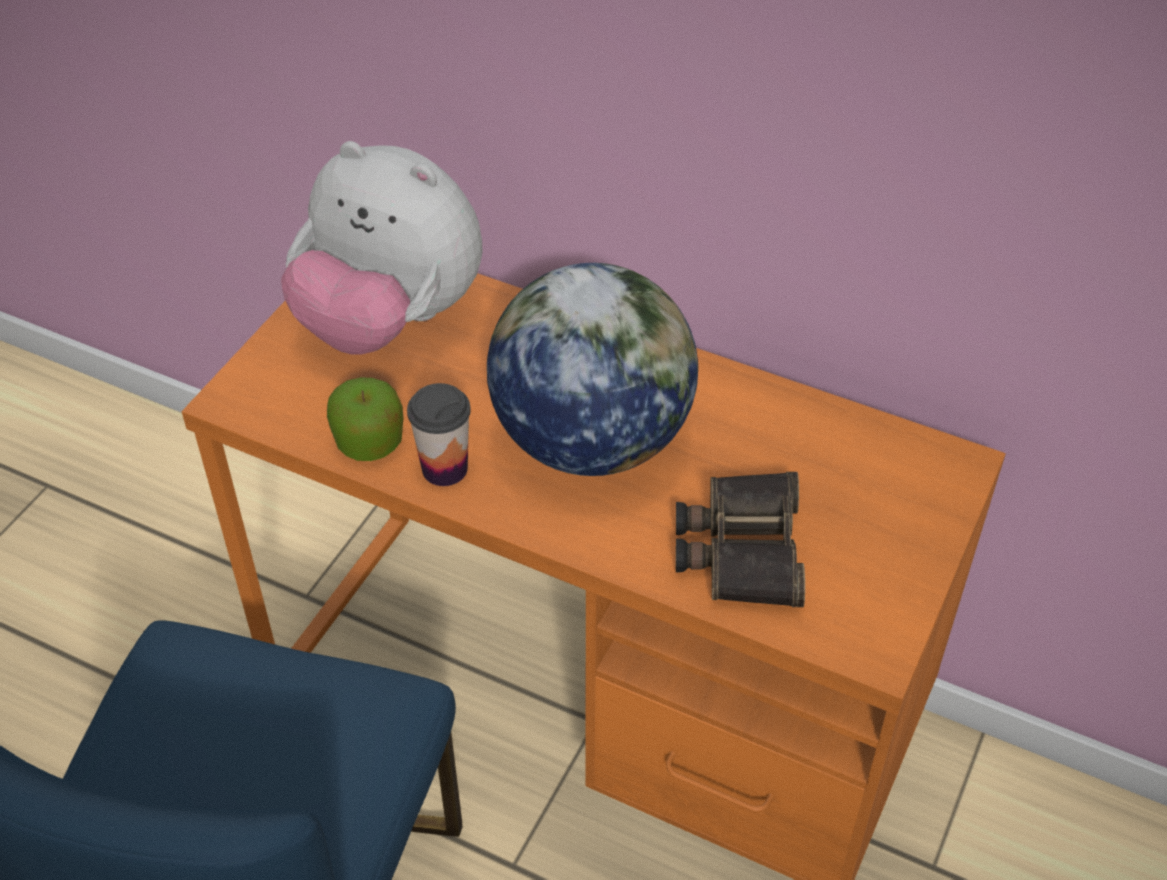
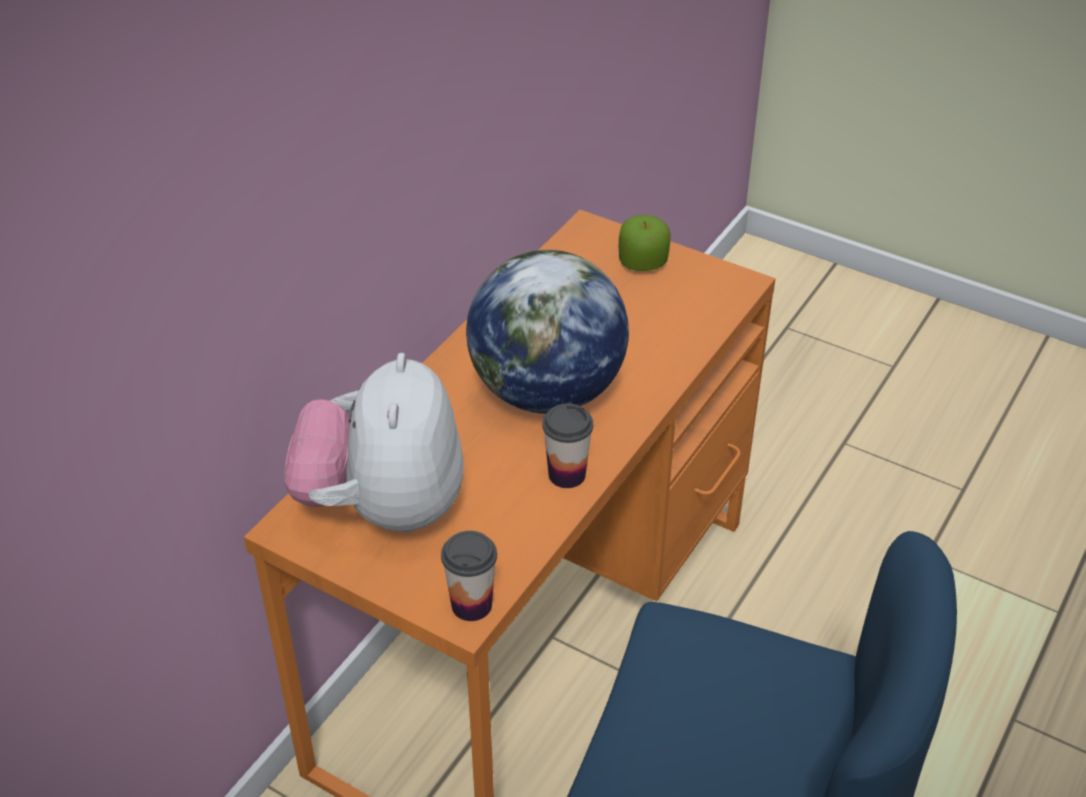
camera: 85 degrees left, 5 degrees down
(245, 403) = (471, 605): none -> cup
(369, 442) = (531, 520): apple -> apple (643, 262)
(389, 321) = (384, 507): plush toy -> plush toy turned 150 degrees clockwise
(740, 548) = (656, 329): binoculars -> none

